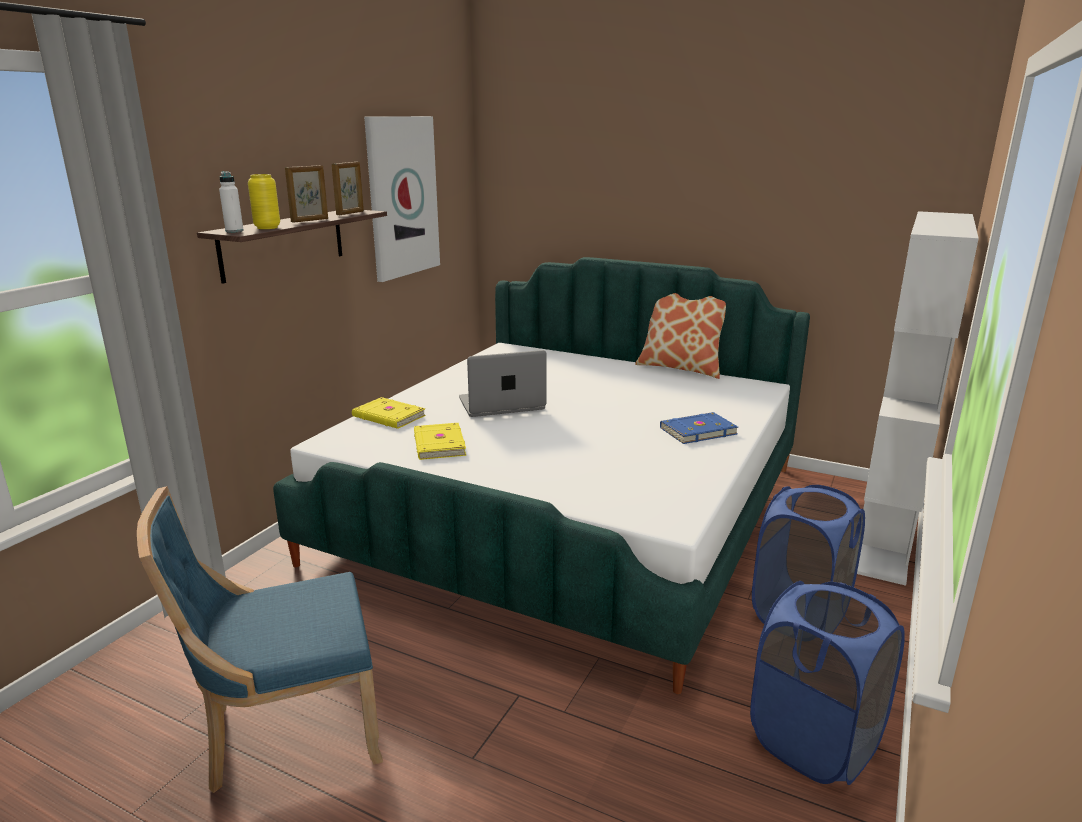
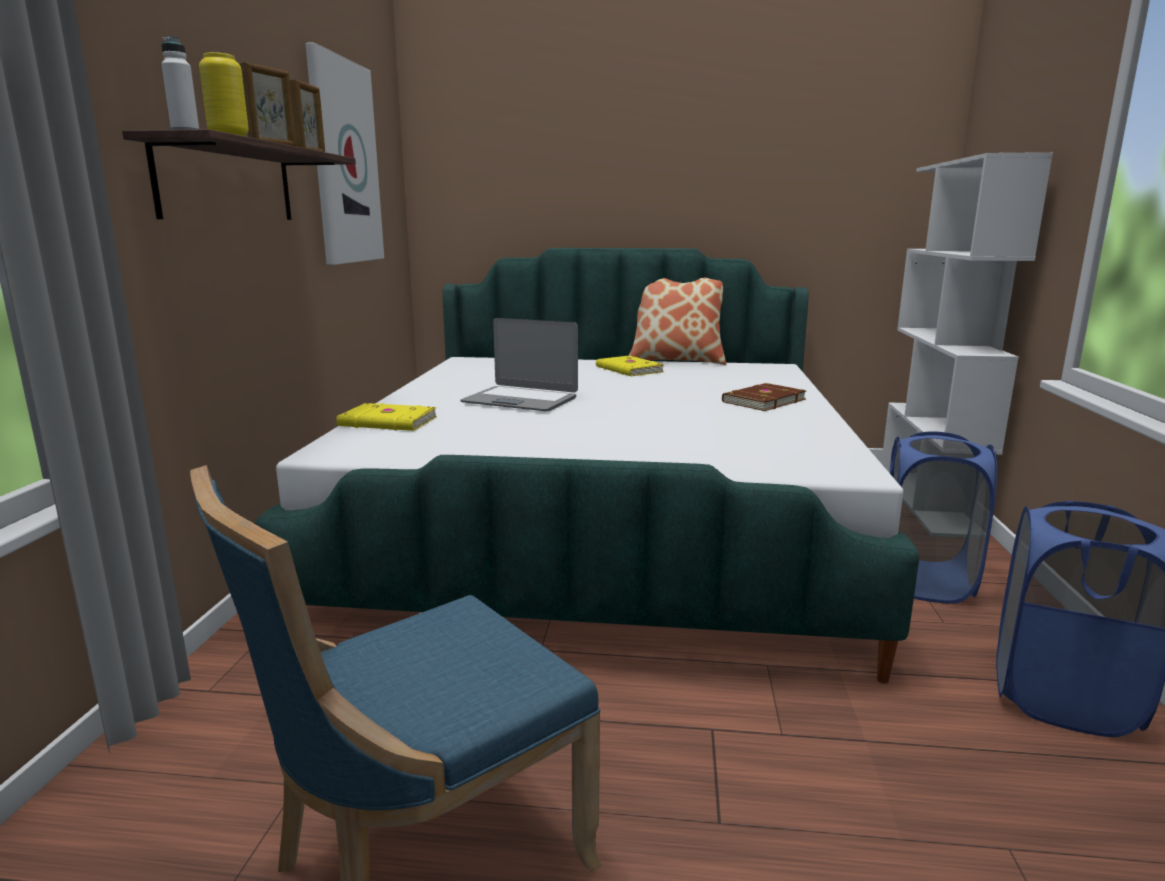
camera: 20 degrees left, 5 degrees down
(438, 444) = (485, 439): yellow book -> yellow book (628, 370)
(502, 404) = (520, 400): laptop -> laptop turned 120 degrees counterclockwise
(697, 430) = (762, 401): blue book -> brown book

